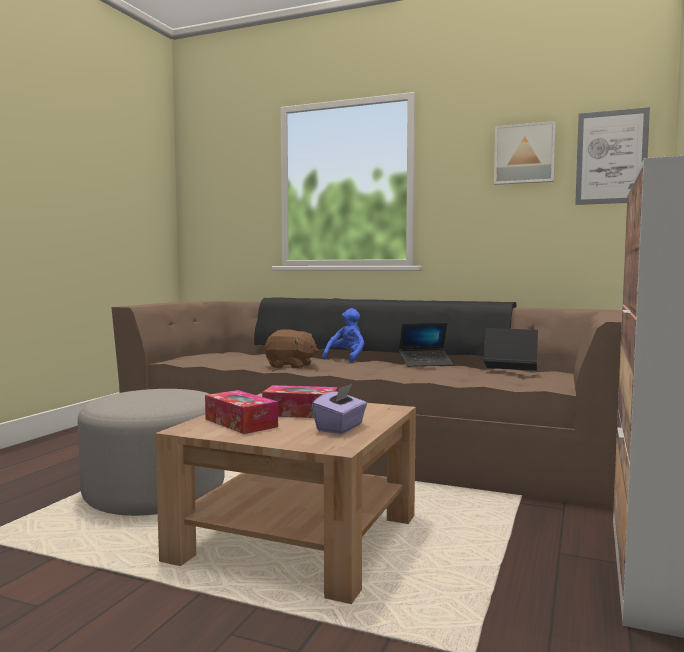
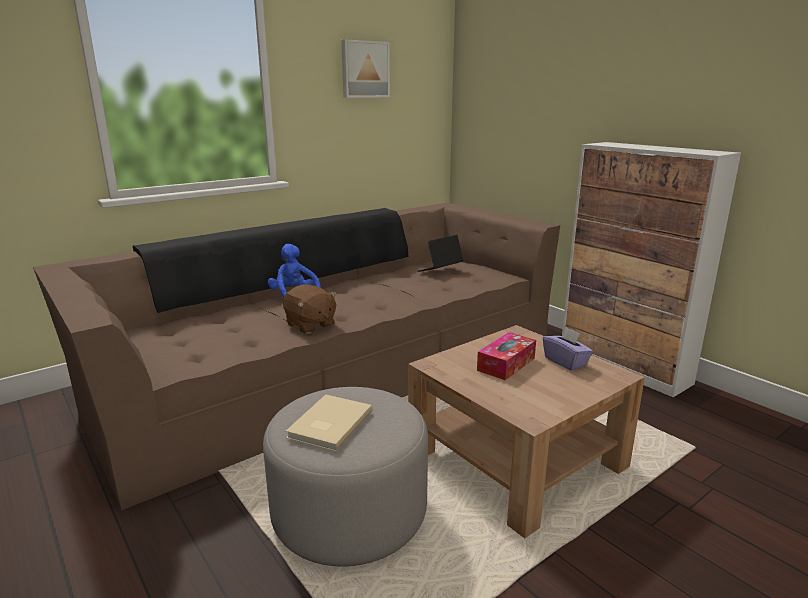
camera: 60 degrees left, 15 degrees up
(139, 395) = (328, 424): none -> beige book
(240, 423) = (525, 393): tissue box -> none
(291, 366) = (310, 325): brown plush toy -> brown plush toy turned 90 degrees clockwise
(425, 363) = (378, 281): laptop -> none
(611, 157) = (421, 78): picture -> none

